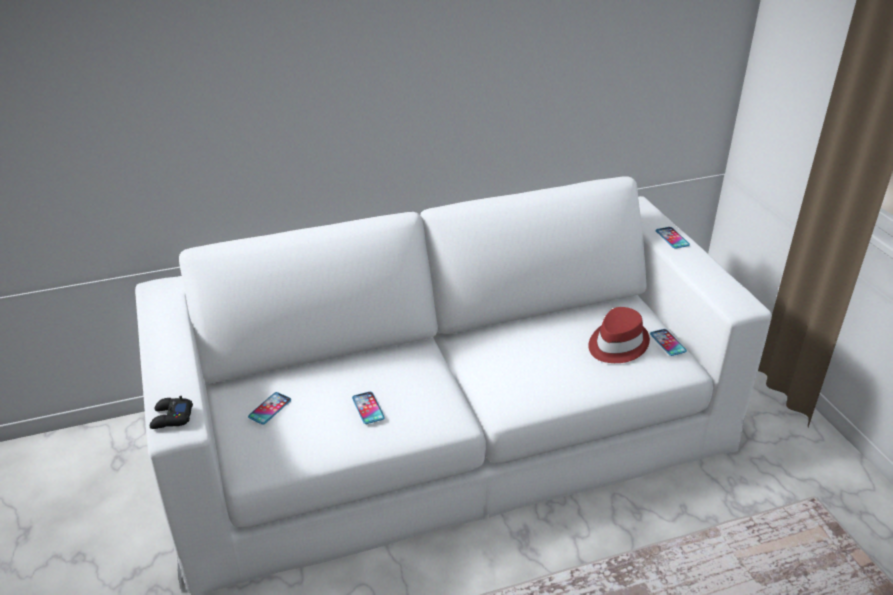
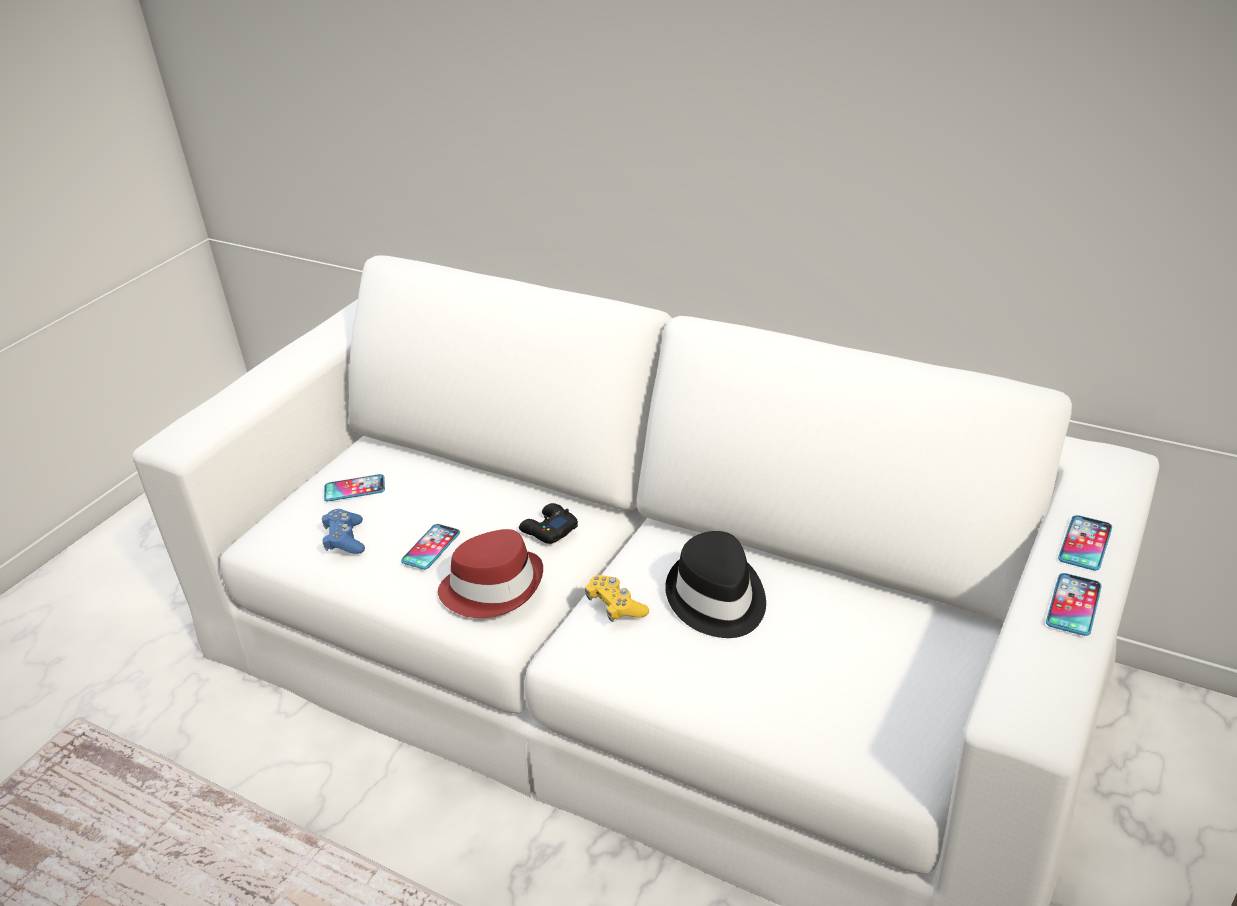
camera: 50 degrees right, 0 degrees up
(171, 418) = (186, 429): black game controller -> black game controller (548, 529)
(311, 434) = (345, 540): none -> blue game controller
(498, 378) = (616, 606): none -> yellow game controller
(535, 348) = (716, 599): none -> black hat
(616, 344) = (837, 666): red hat -> red hat (493, 587)
(667, 343) = (926, 716): phone -> phone (1073, 605)

